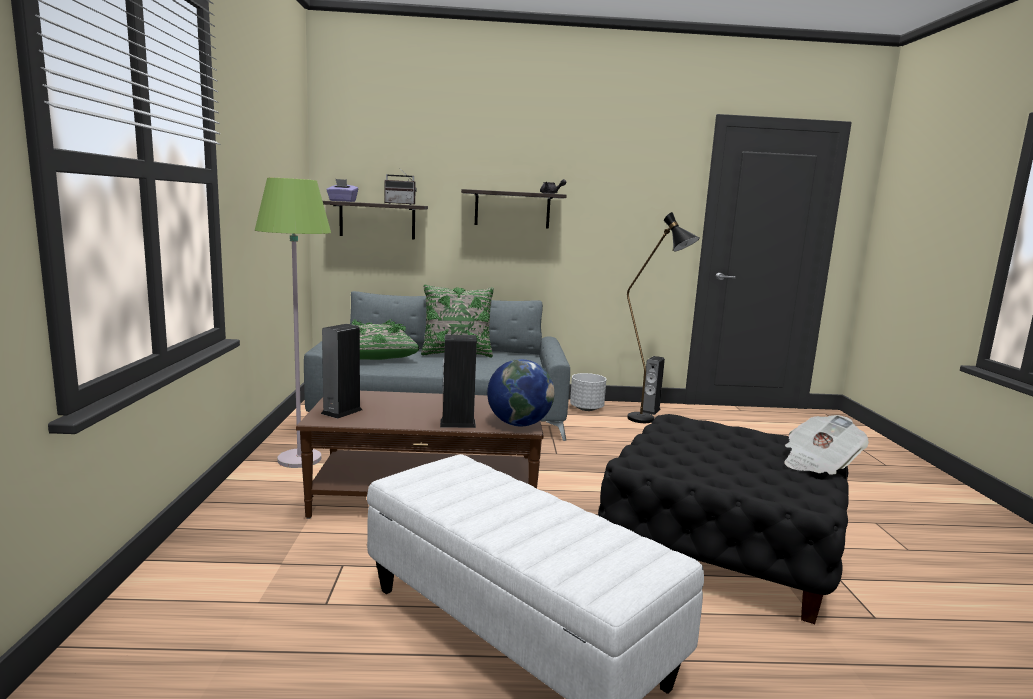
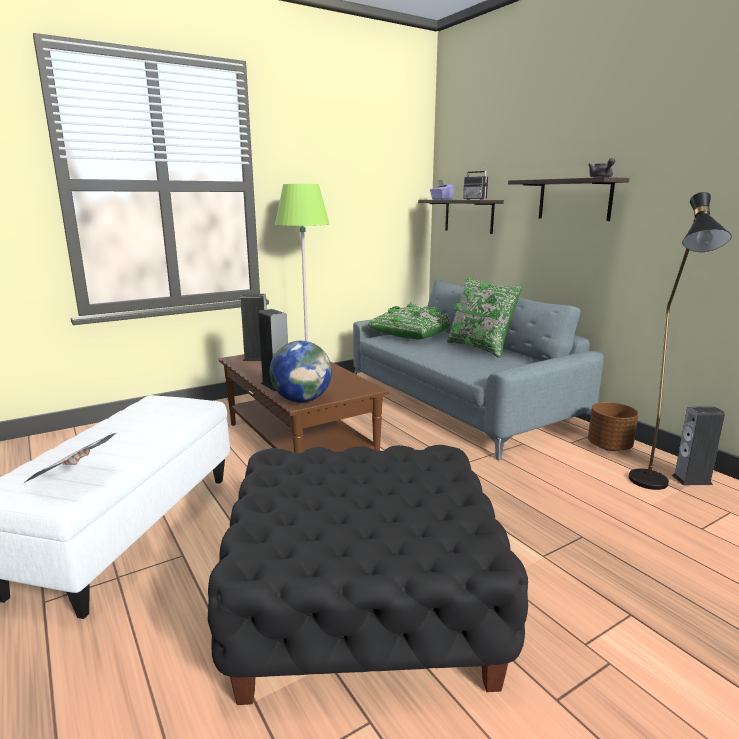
camera: 60 degrees right, 5 degrees up
(586, 408) = (609, 447): white planter -> brown planter
(818, 463) = (403, 559): newspaper -> newspaper (74, 479)

